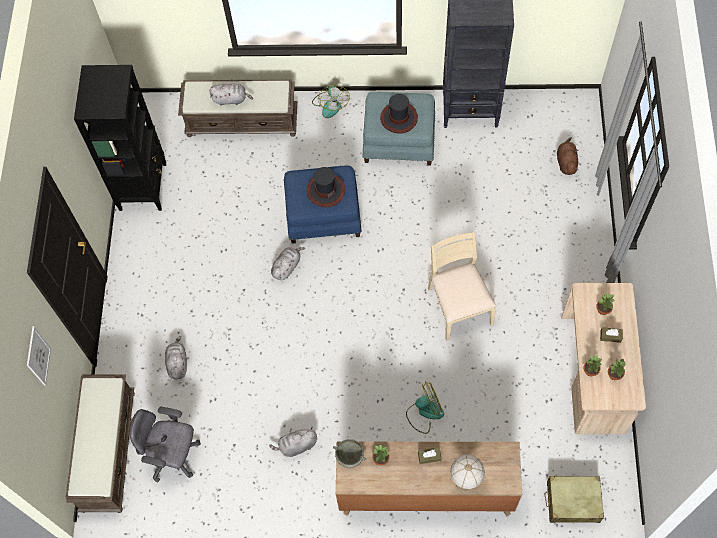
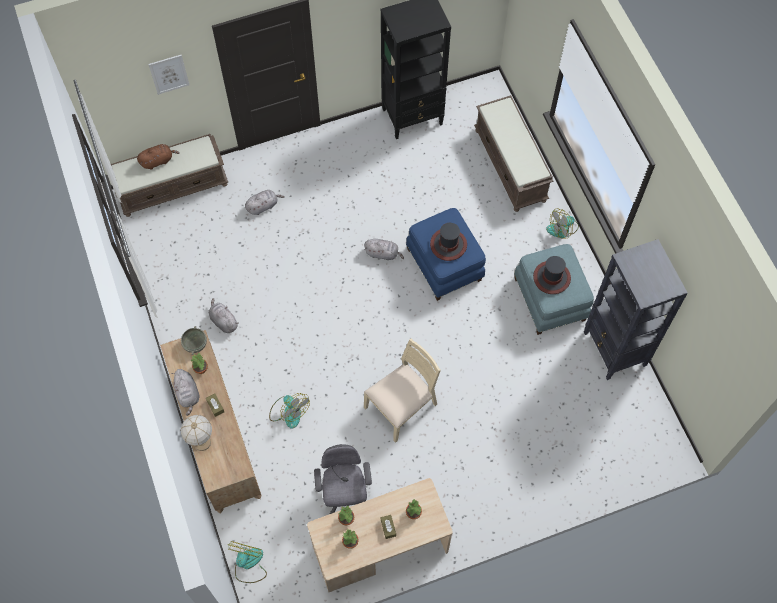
camera: 65 degrees right, 0 degrees up
(173, 456) = (184, 234): grey office chair -> grey office chair (344, 494)
(231, 99) = (508, 138): grey plush toy -> grey plush toy (188, 394)
(566, 162) = (597, 455): brown plush toy -> brown plush toy (158, 161)
(572, 502) = (248, 564): beige suitcase -> fan

